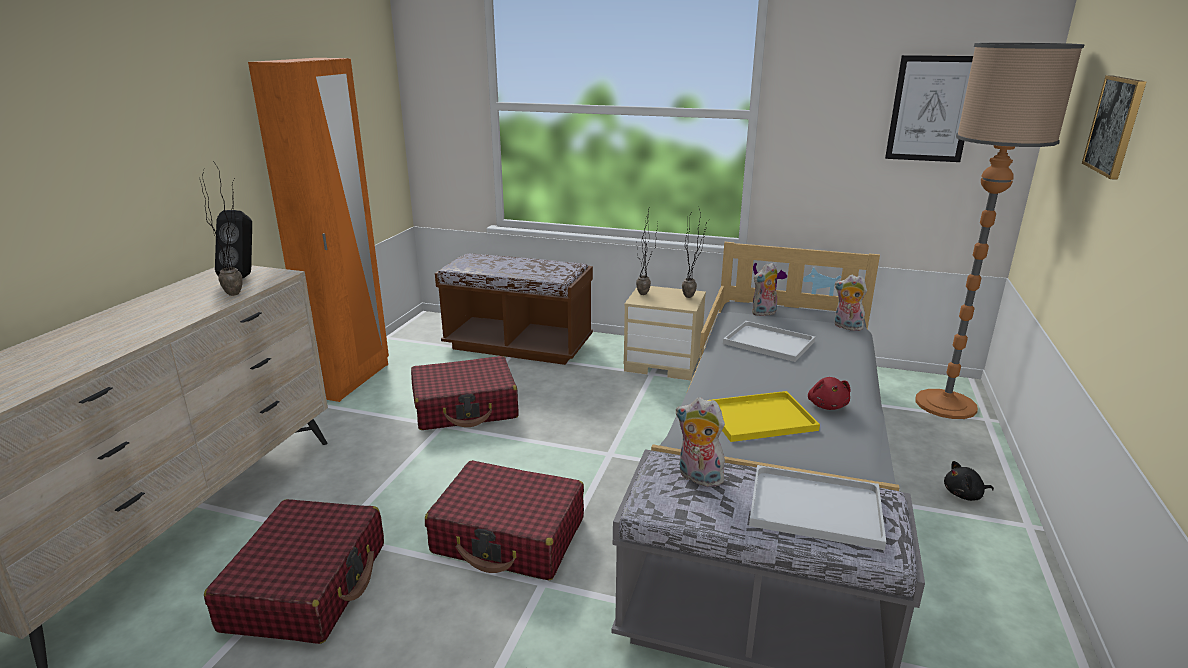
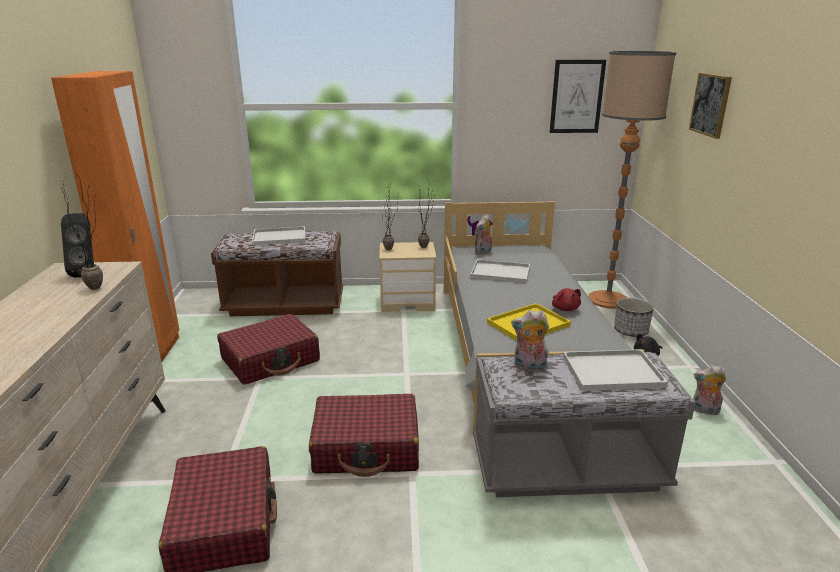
camera: 20 degrees left, 0 degrees up
(514, 264) = (278, 237): none -> white tray
(846, 327) = (543, 255): plush toy -> plush toy (704, 411)
(957, 455) = (631, 331): none -> planter

